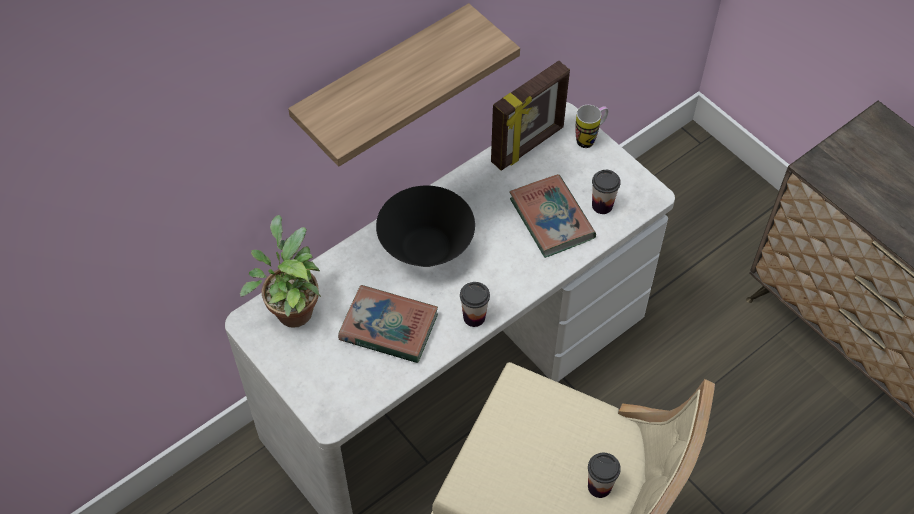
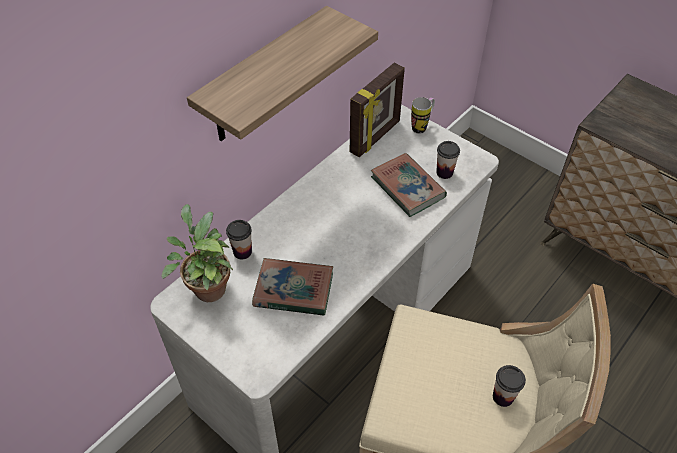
camera: 10 degrees left, 5 degrees down
(426, 248) = (312, 222): black bowl -> none
(474, 317) = (363, 271): cup -> cup (242, 252)

